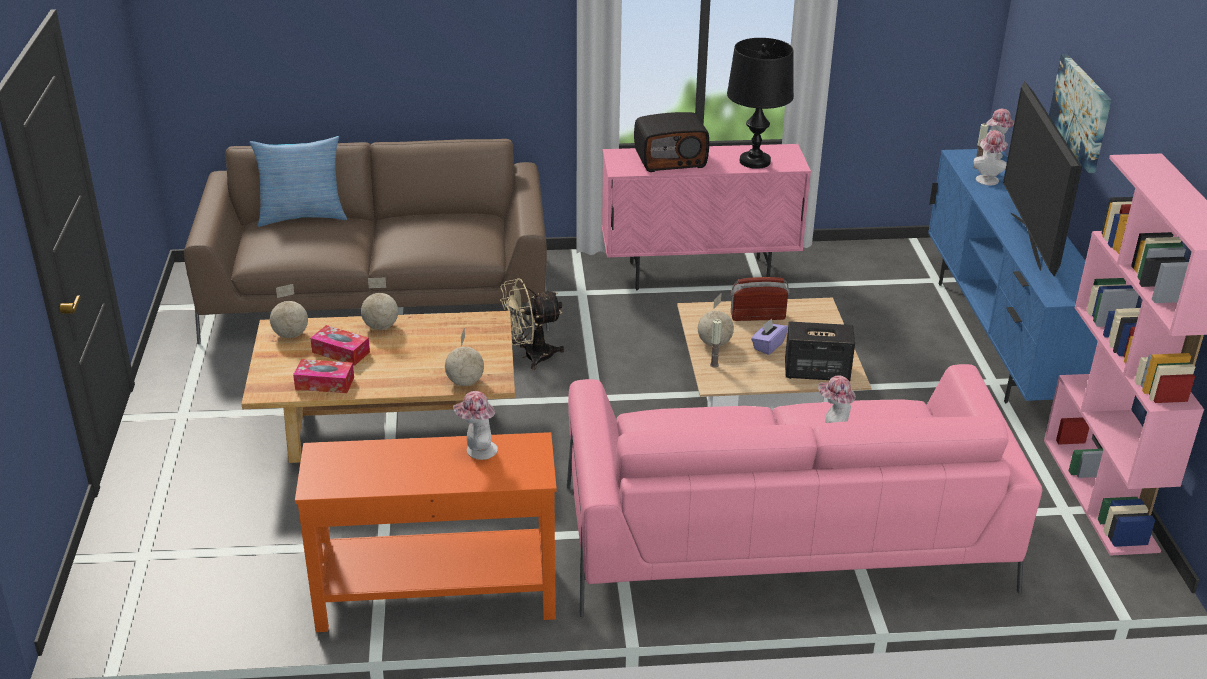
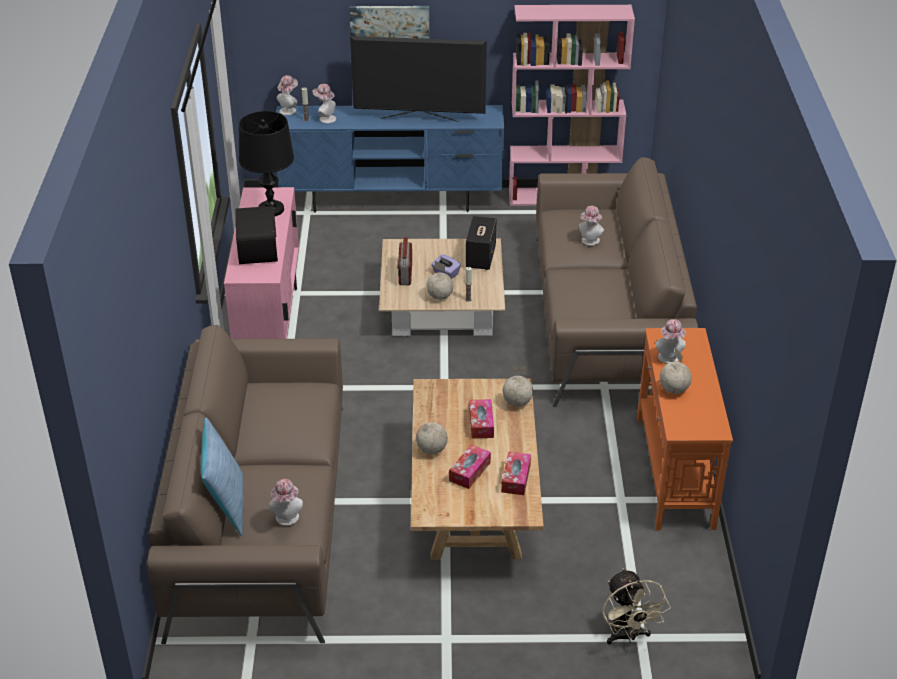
camera: 85 degrees left, 5 degrees up
(273, 244) = (287, 519): none -> hat
(291, 335) = (440, 503): globe -> globe (674, 389)
(425, 357) = (481, 424): none -> tissue box
(530, 356) = (381, 420): beige fan -> beige fan (627, 636)
(783, 536) = (606, 316): pink sofa -> brown sofa

